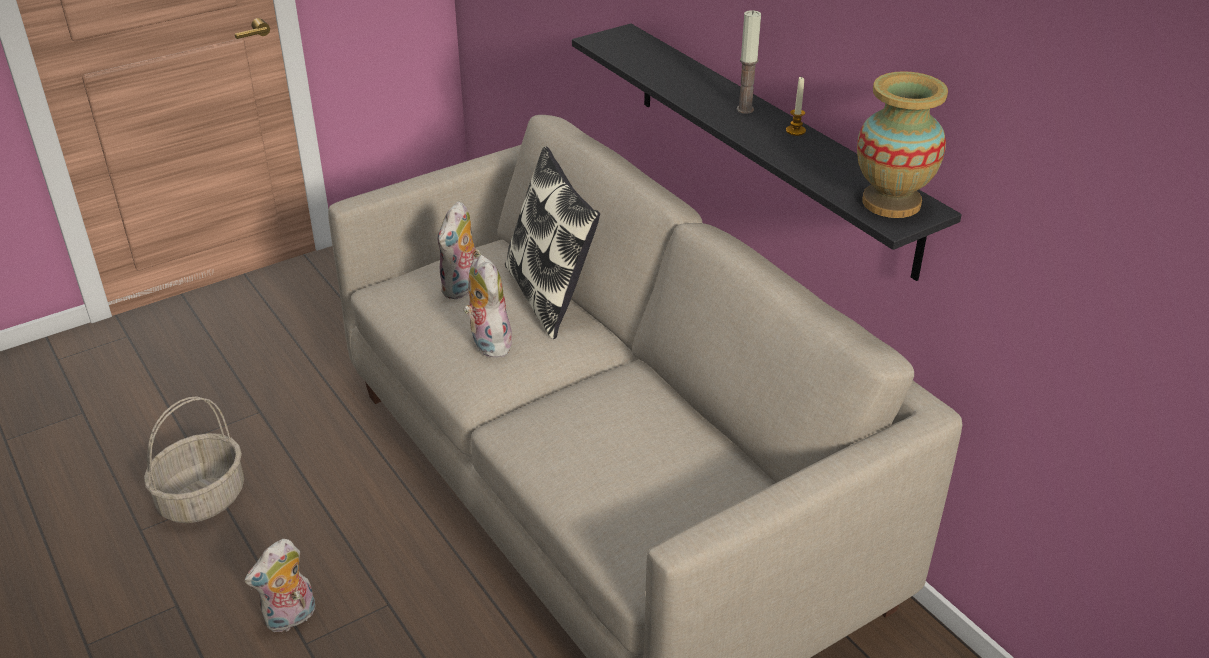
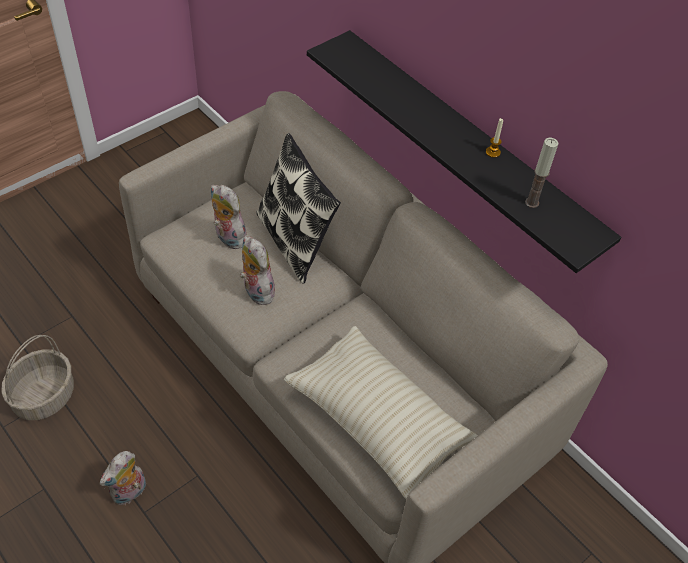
camera: 10 degrees left, 15 degrees up
(463, 288) = (228, 237): plush toy -> plush toy turned 120 degrees clockwise
(629, 494) = (377, 421): none -> beige pillow
(745, 109) = (452, 129): candle -> candle (532, 202)
(891, 202) = (571, 228): vase -> none

